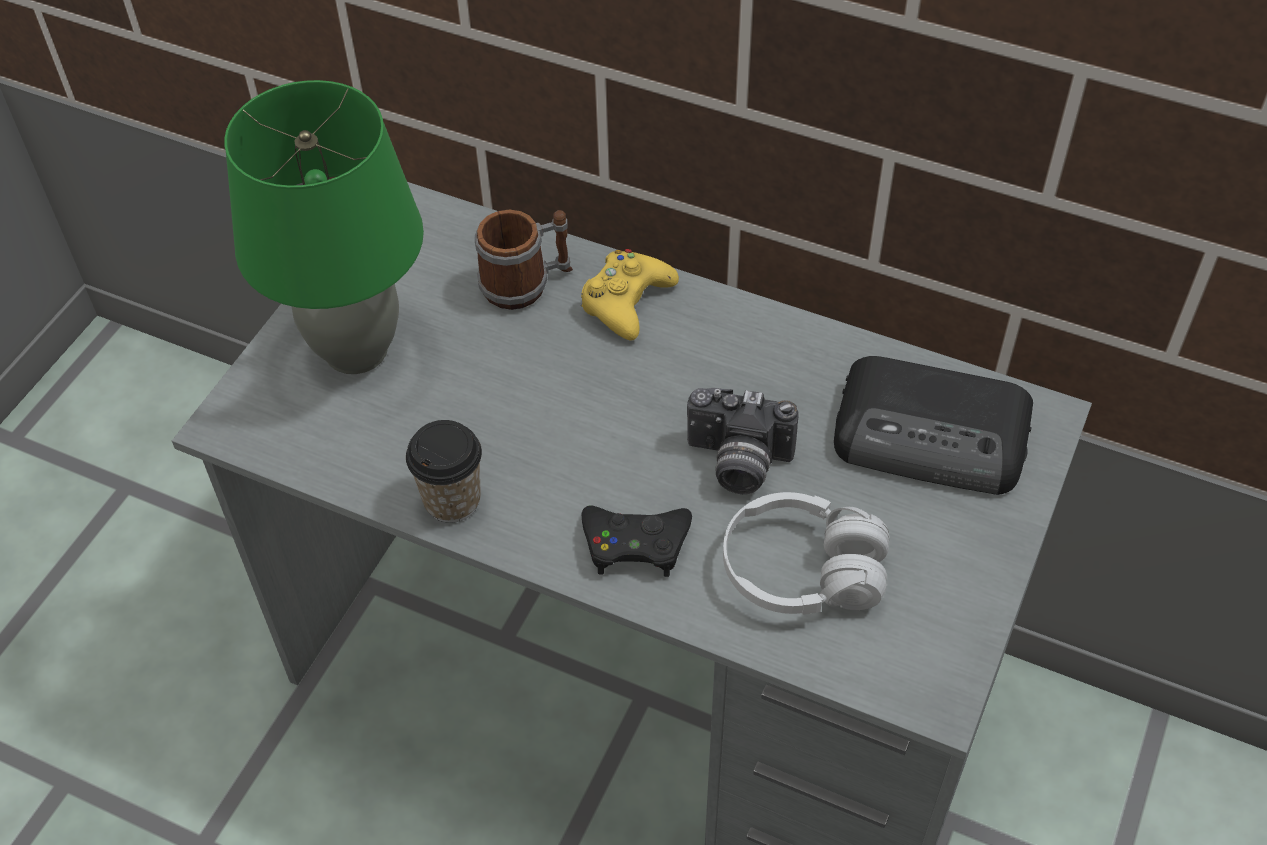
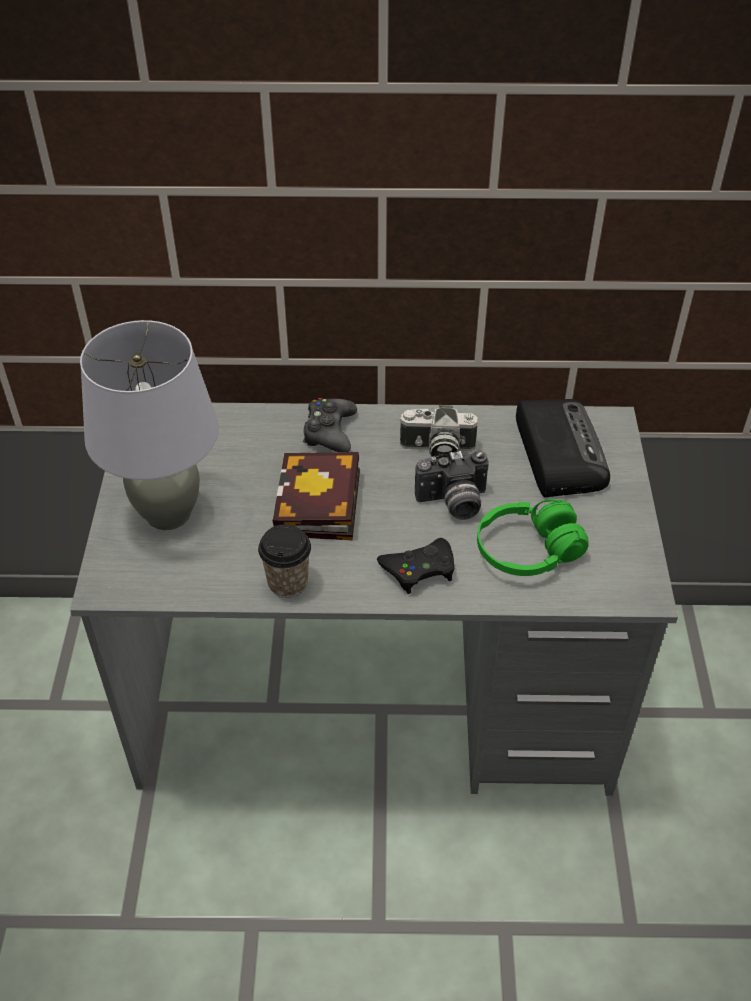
camera: 25 degrees left, 5 degrees down
(356, 350) = (168, 513): green table lamp -> grey table lamp
(526, 284) = (259, 440): mug -> none
(552, 407) = (319, 507): none -> book
(626, 302) = (329, 432): yellow game controller -> black game controller
(759, 376) = (436, 450): none -> camera
(802, 571) = (528, 551): white headphones -> green headphones
(933, 436) = (558, 452): radio -> radio turned 90 degrees counterclockwise

